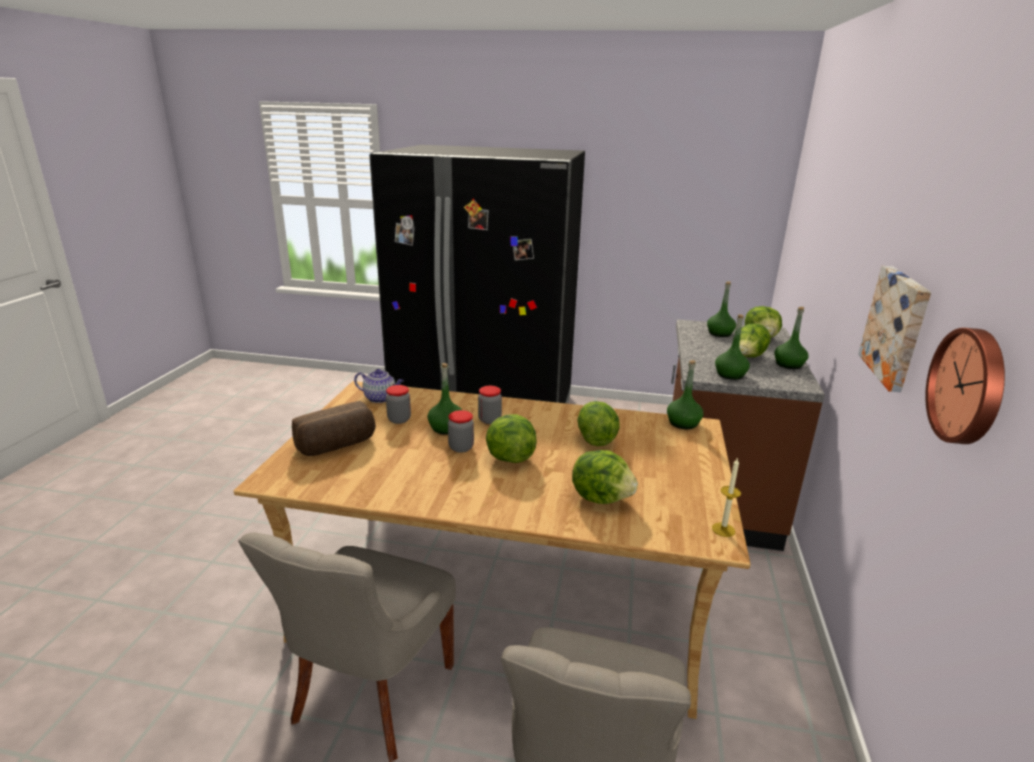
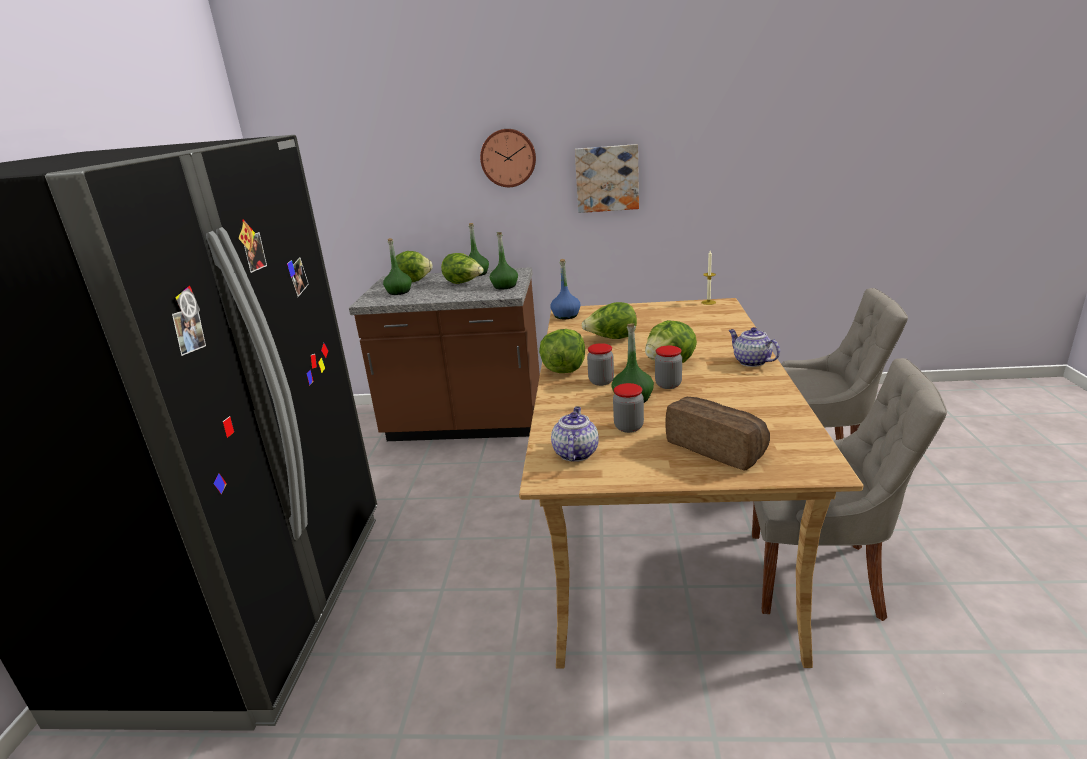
camera: 95 degrees left, 0 degrees up
(485, 504) = (751, 362): none -> teapot
(601, 497) = (702, 330): lettuce -> lettuce (563, 370)
(683, 423) = (566, 316): green bottle -> blue bottle
(969, 386) = (703, 169): wall clock -> wall clock (508, 158)

